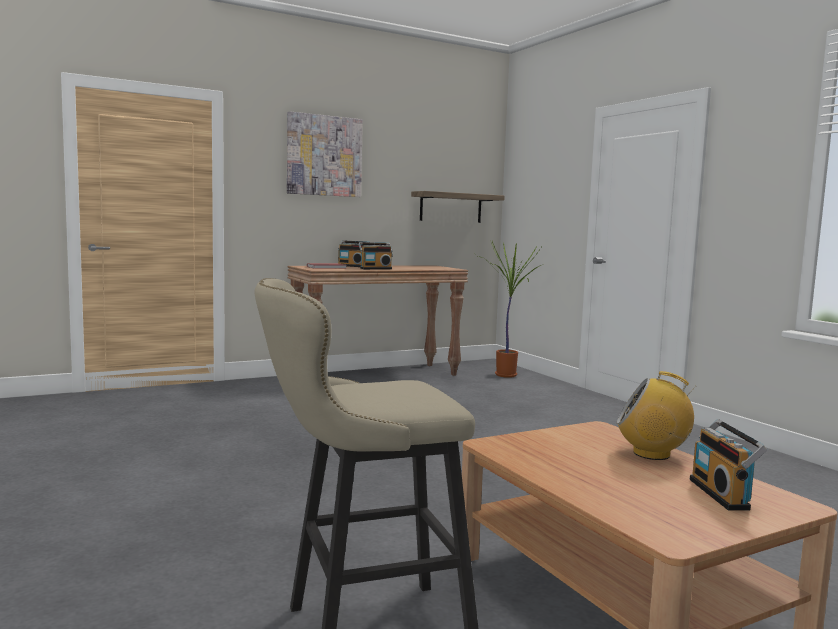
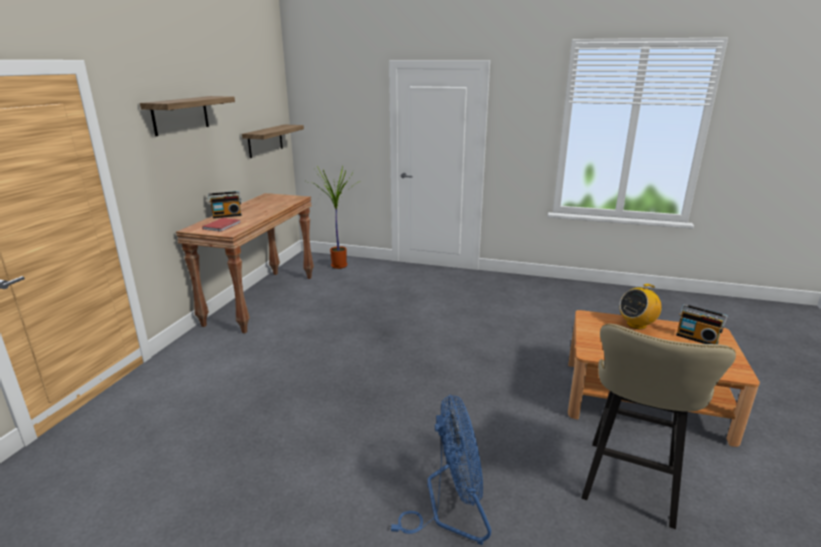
camera: 45 degrees left, 15 degrees up
(179, 535) = (448, 503): none -> blue fan
(324, 155) = (180, 115): picture -> shelf
(375, 268) = (259, 215): radio -> none

